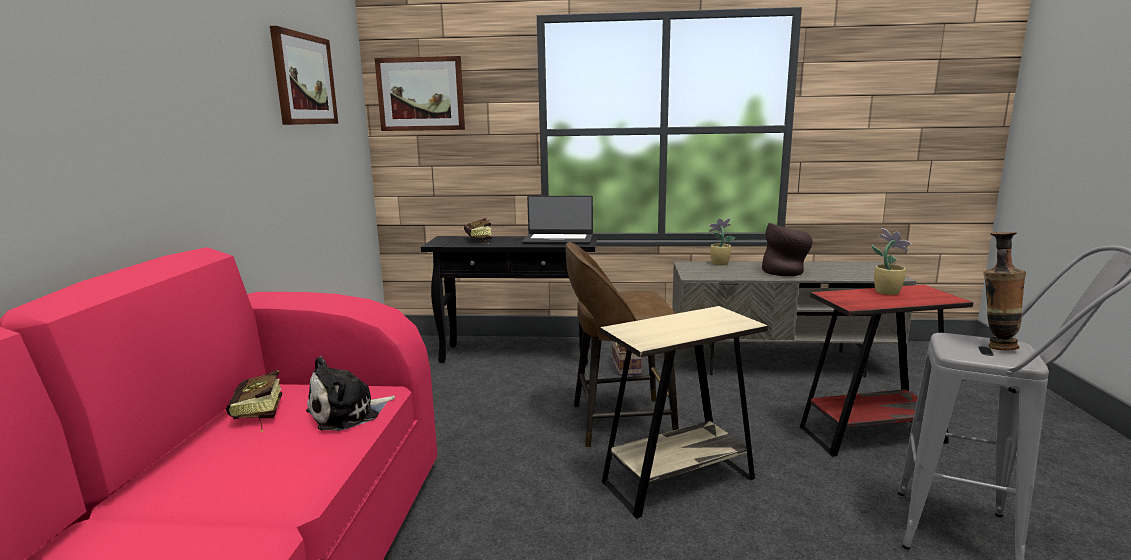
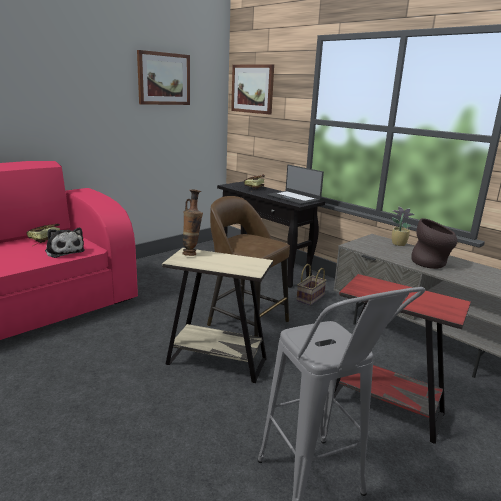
camera: 40 degrees right, 5 degrees up
(348, 413) = (64, 251): plush toy -> plush toy turned 135 degrees counterclockwise
(886, 292) = (414, 293): potted plant -> none
(994, 346) = (341, 344): vase -> vase (192, 254)

